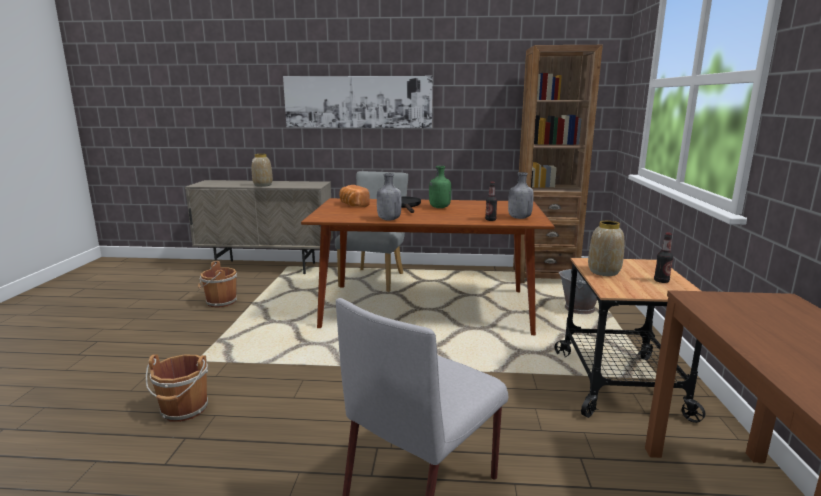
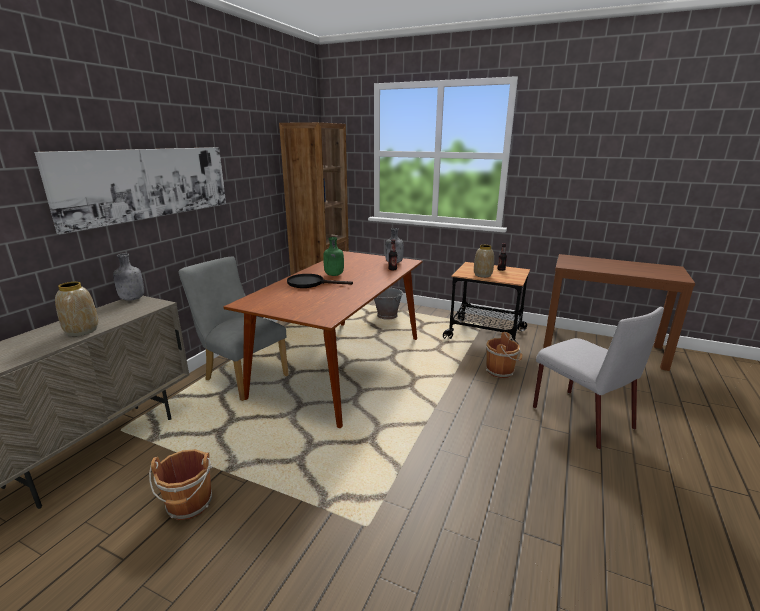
camera: 70 degrees left, 5 degrees up
(184, 410) = (474, 535): brown bucket -> brown bucket (501, 371)
(353, 205) = (281, 300): bread -> none
(388, 219) = (361, 295): grey bottle -> grey bottle (132, 299)

